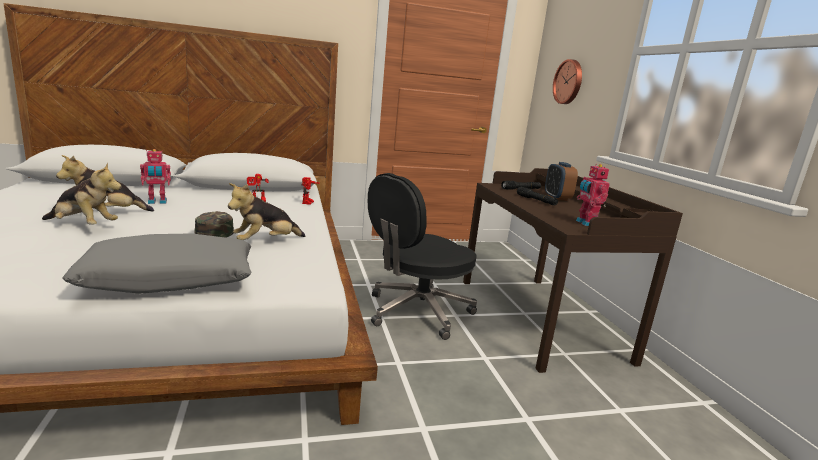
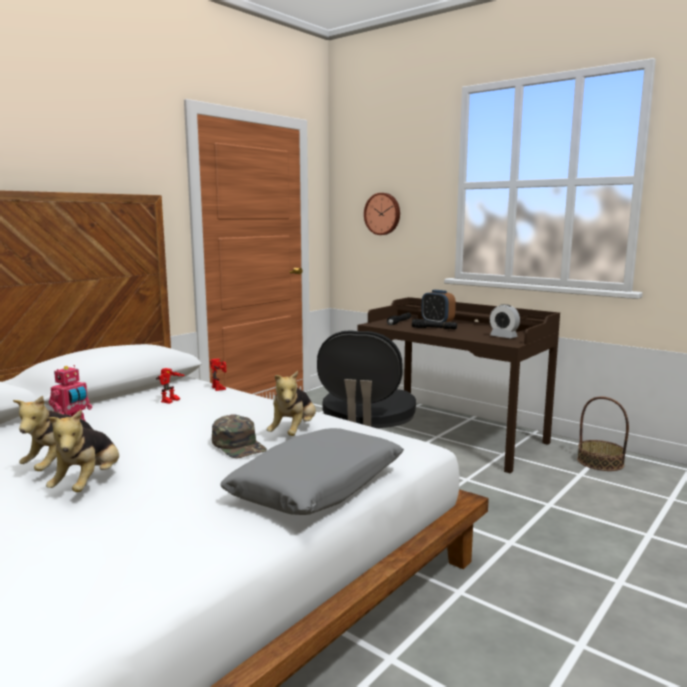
camera: 35 degrees left, 5 degrees down
(83, 226) = (89, 484): plush toy -> plush toy turned 120 degrees clockwise
(586, 223) = (503, 337): toy robot -> alarm clock
(671, 410) = (600, 462): none -> basket

